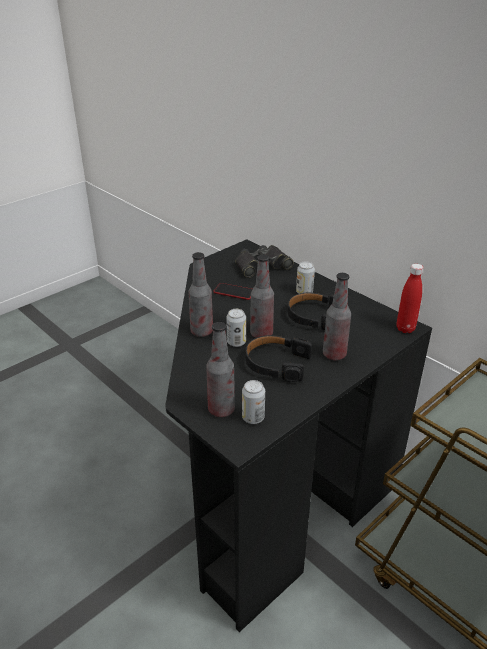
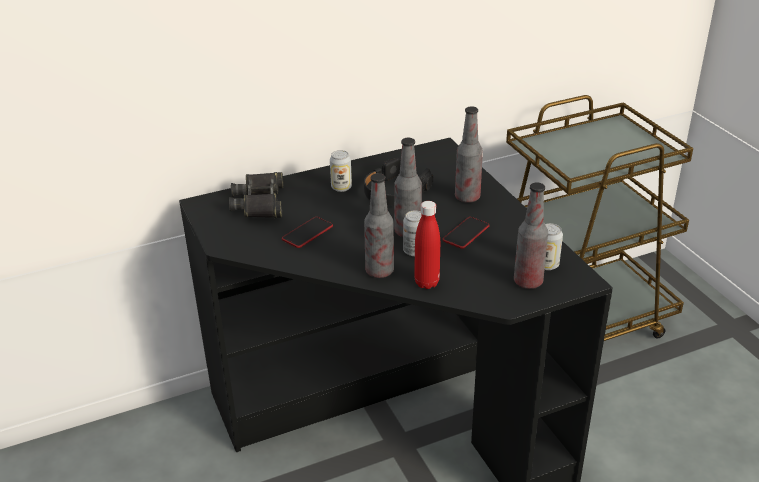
camera: 70 degrees left, 0 degrees up
(276, 363) = (466, 233): black headphones -> phone
(405, 329) = (445, 150): red bottle -> red bottle (426, 283)

